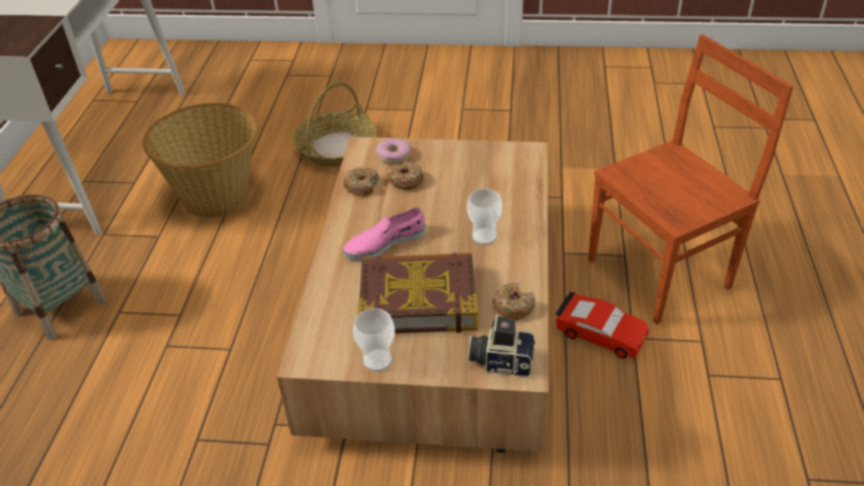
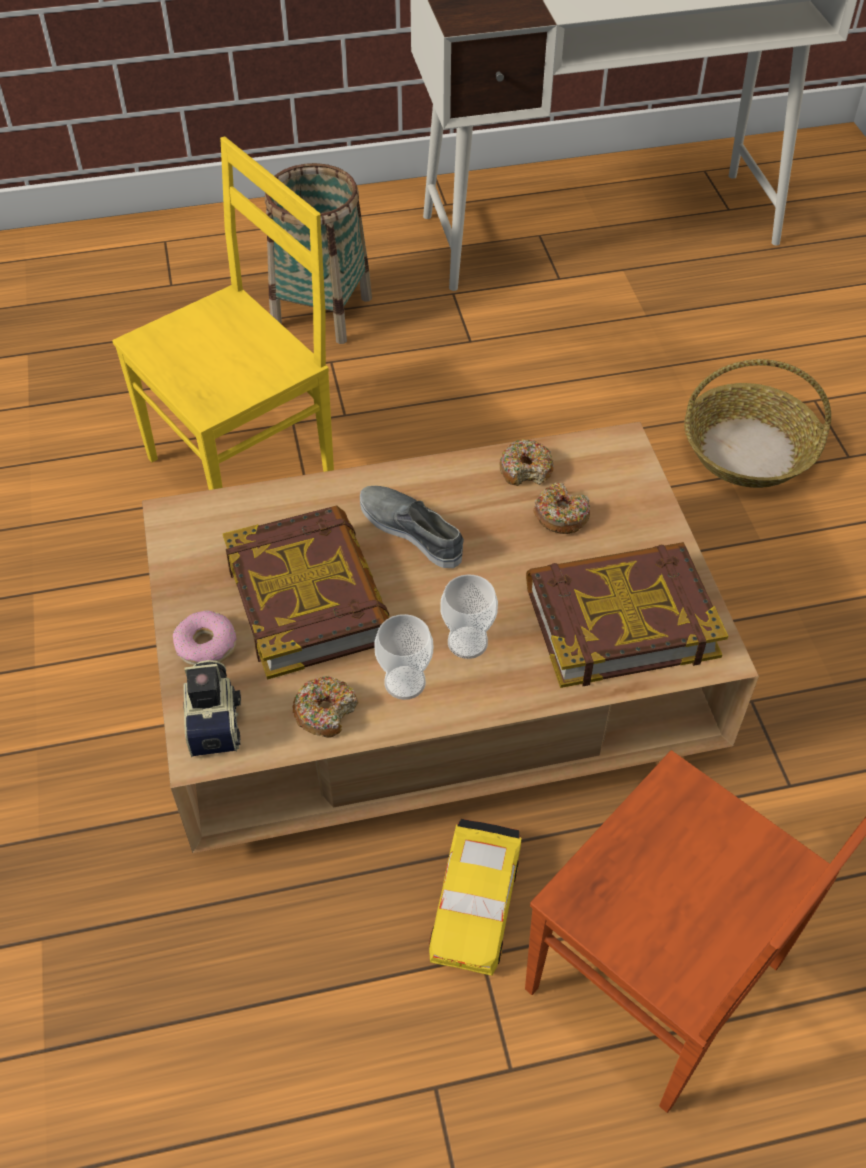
camera: 70 degrees right, 10 degrees up
(195, 382) = (245, 470): none -> yellow chair
(217, 196) = (572, 364): basket -> none
(377, 360) = (187, 586): cup -> cup (405, 682)
(384, 242) = (412, 530): pink shoe -> grey shoe
(394, 155) = (616, 484): donut -> donut (206, 645)
(492, 177) = (620, 620): none -> book
(600, 333) = (475, 904): red toy car -> yellow toy car

